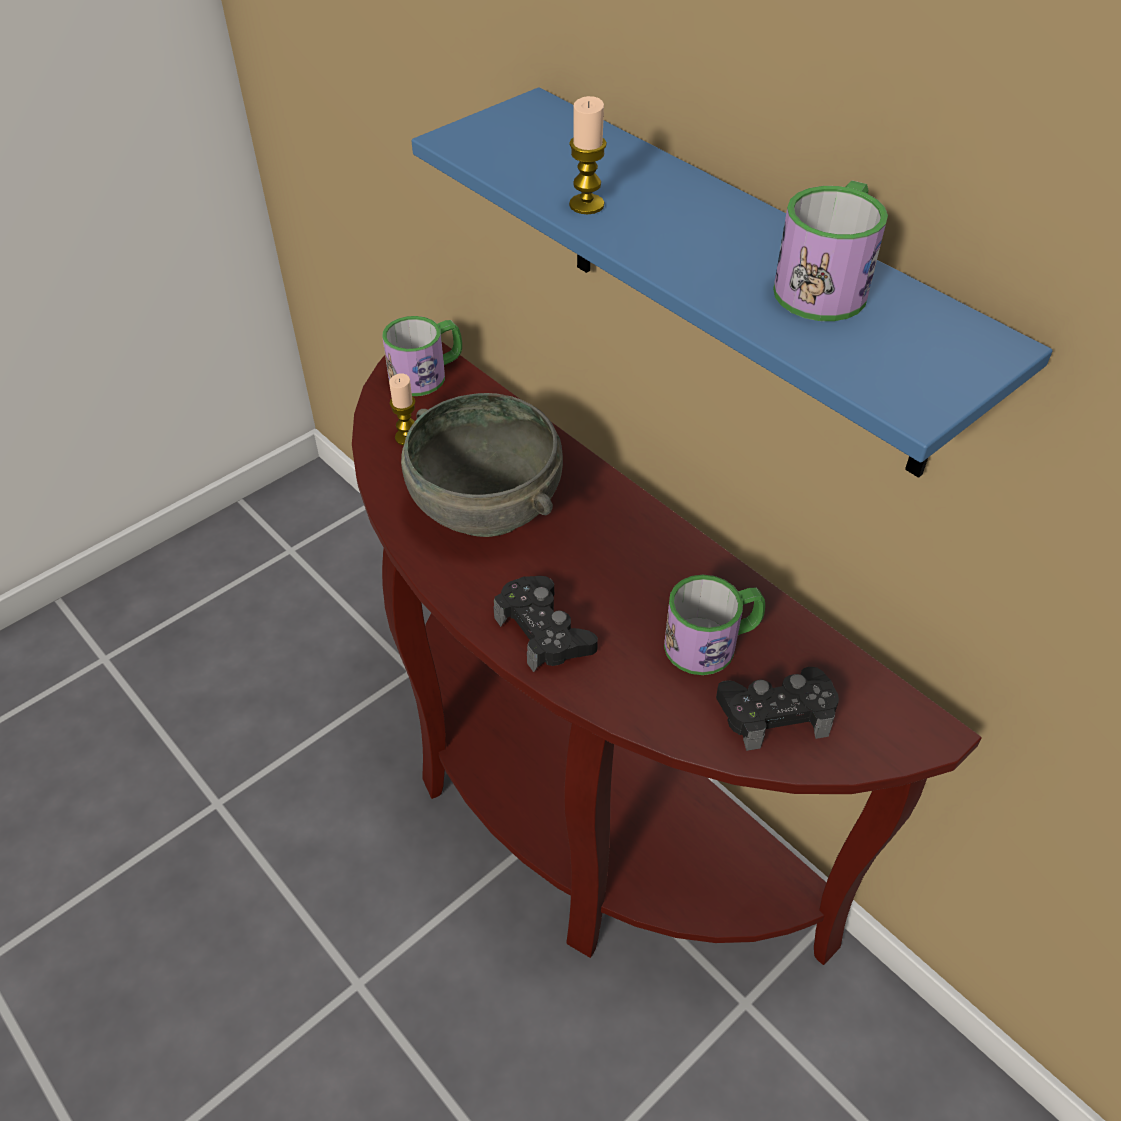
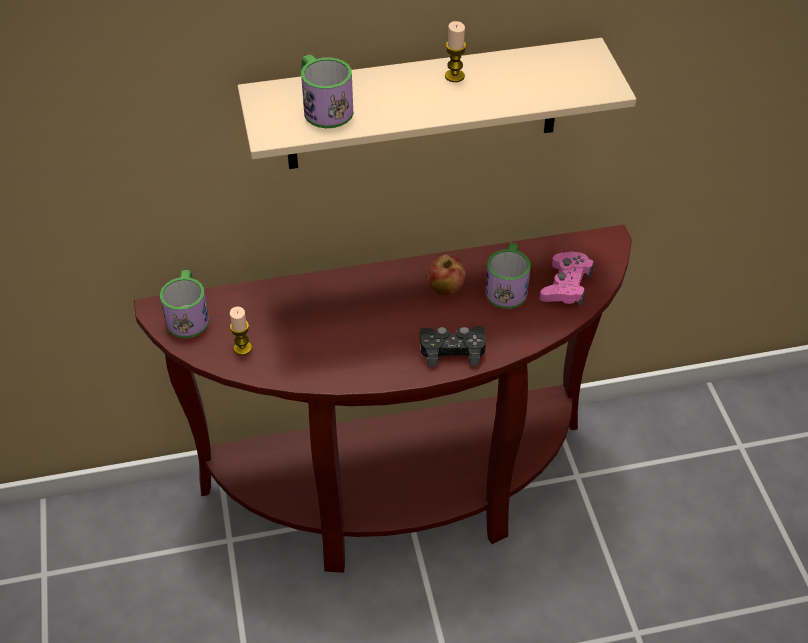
camera: 60 degrees left, 0 degrees up
(488, 505) = (336, 334): grey bowl -> none
(586, 205) = (382, 114): candle -> candle (454, 76)
(650, 576) = (445, 289): none -> apple
(745, 283) = (423, 105): blue shelf -> beige shelf
(775, 713) = (566, 285): black game controller -> pink game controller
(826, 284) = (512, 72): mug -> mug (323, 107)

